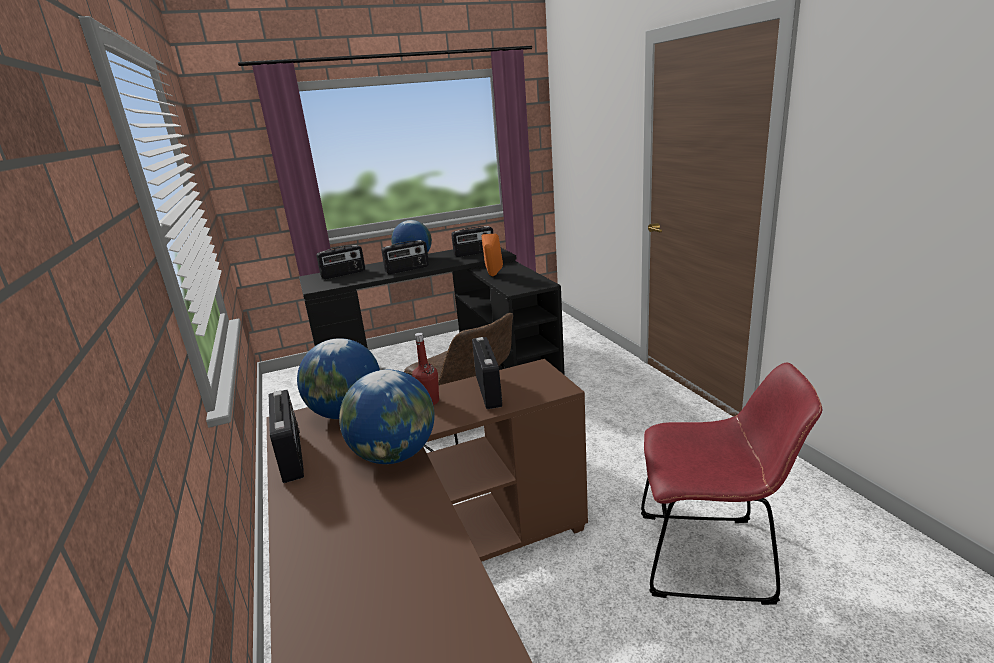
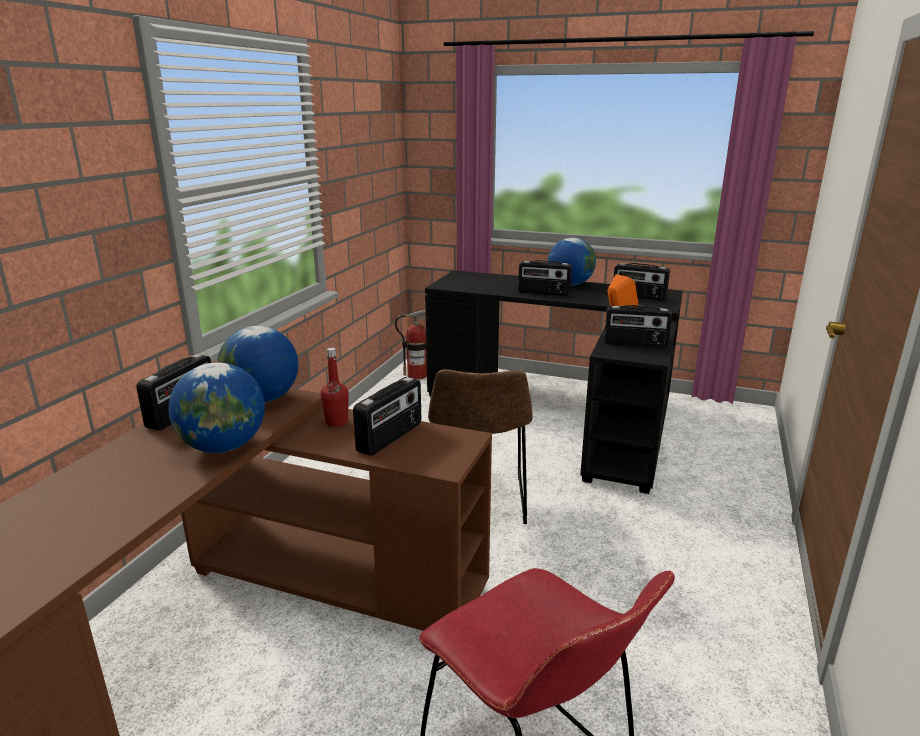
camera: 40 degrees right, 0 degrees up
(292, 384) = (417, 375): none -> fire extinguisher
(343, 274) = (486, 280): radio -> radio (635, 344)

